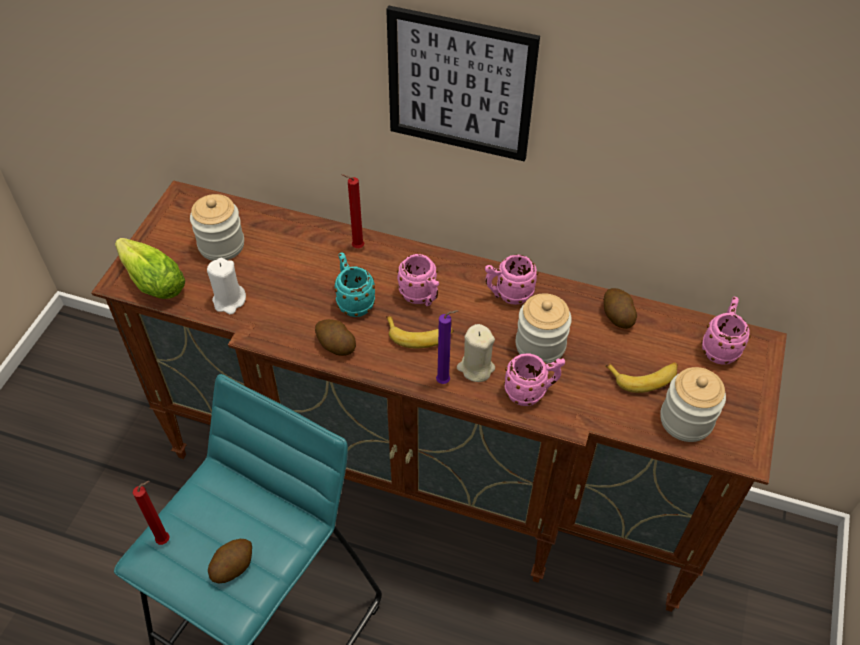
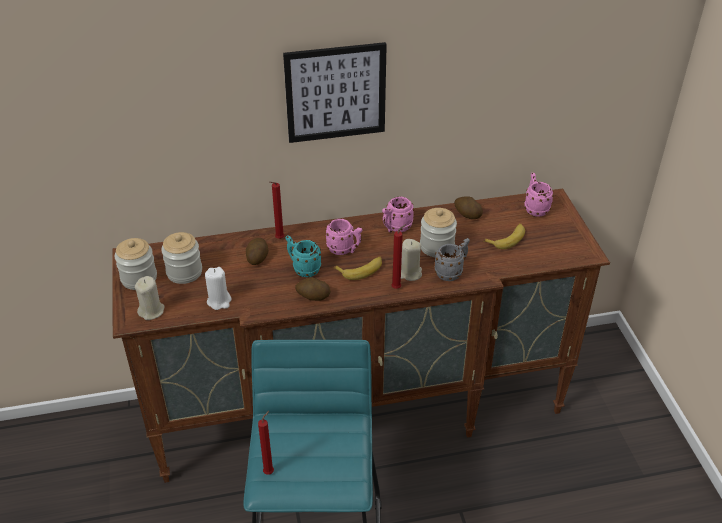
camera: 30 degrees left, 10 degrees down
(151, 279) = (151, 311): lettuce -> beige candle
(232, 566) = (327, 463): potato -> potato (257, 258)
(445, 381) = (397, 287): purple candle -> red candle
(531, 392) = (452, 272): pink mug -> grey mug
(686, 420) = (546, 250): jar -> jar (139, 278)

